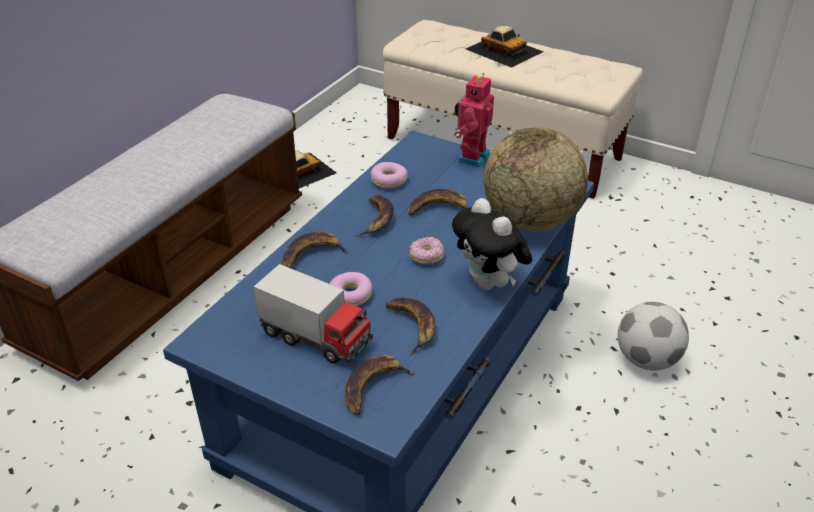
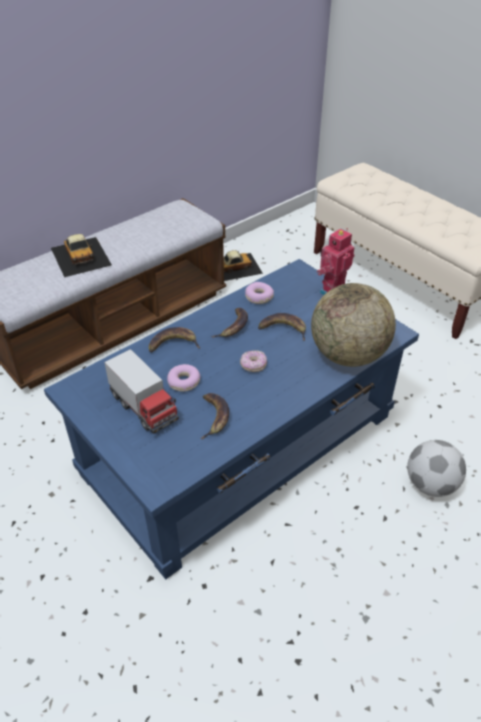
camera: 20 degrees right, 5 degrees up
(373, 387) = (163, 455): banana -> none
(489, 284) = (288, 399): plush toy -> none
(504, 50) = (412, 201): toy car -> toy car (81, 256)

